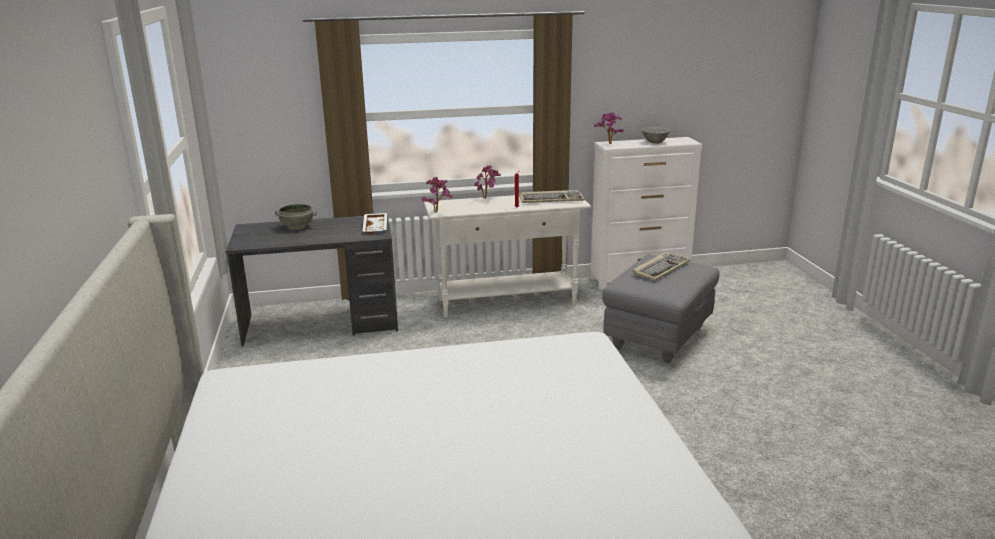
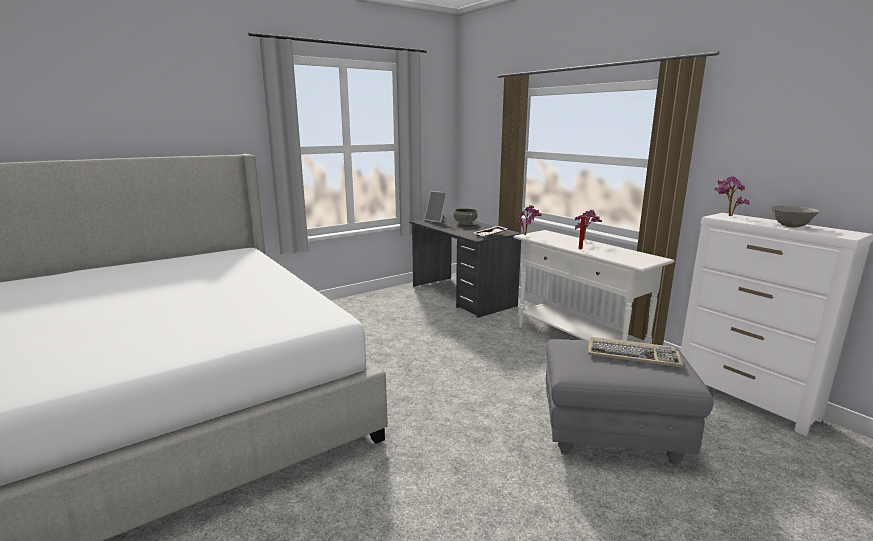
camera: 65 degrees right, 5 degrees down
(252, 236) = (436, 220): none -> picture frame
(551, 199) = (626, 255): keyboard -> none

